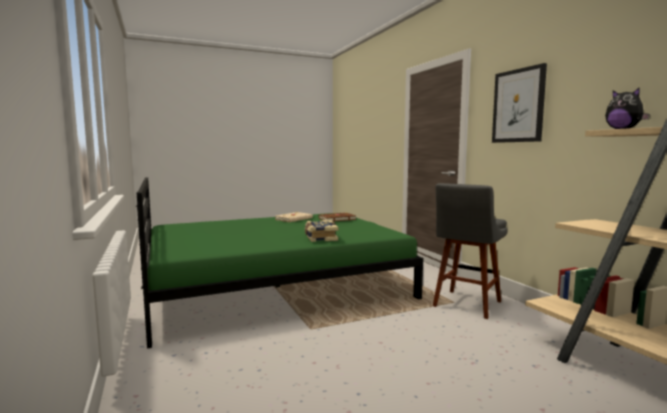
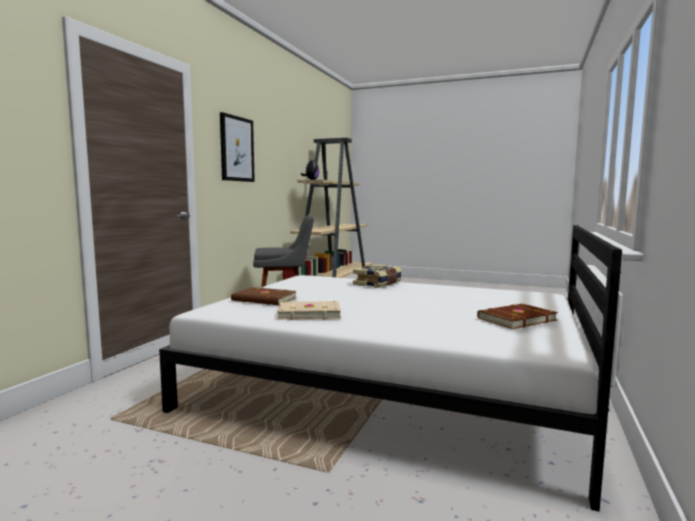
camera: 135 degrees left, 0 degrees up
(189, 230) = (515, 319): none -> brown book
(274, 287) = (390, 389): green bed -> white bed

